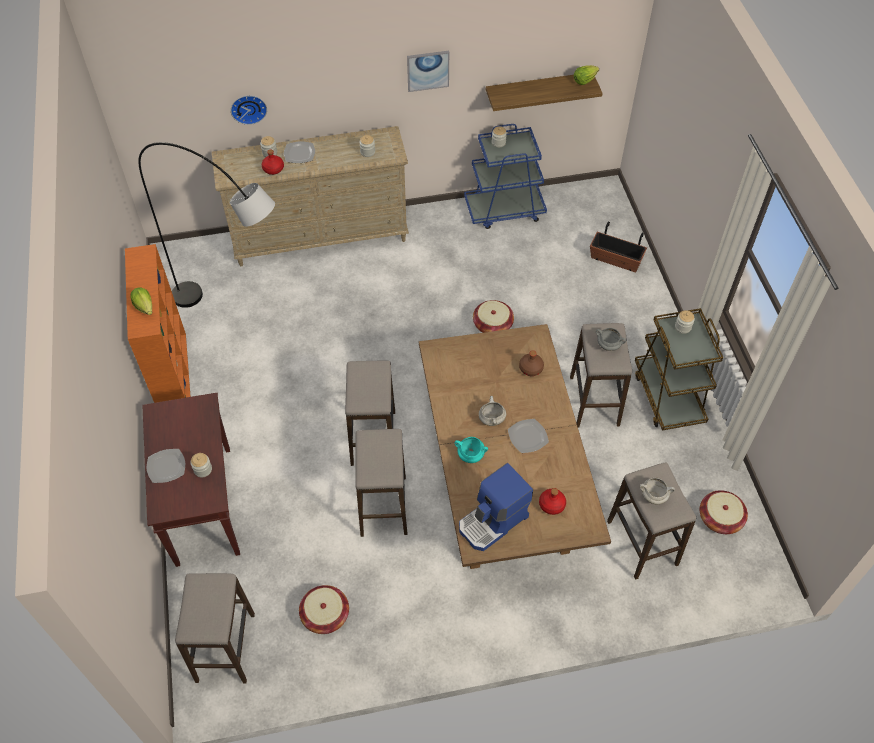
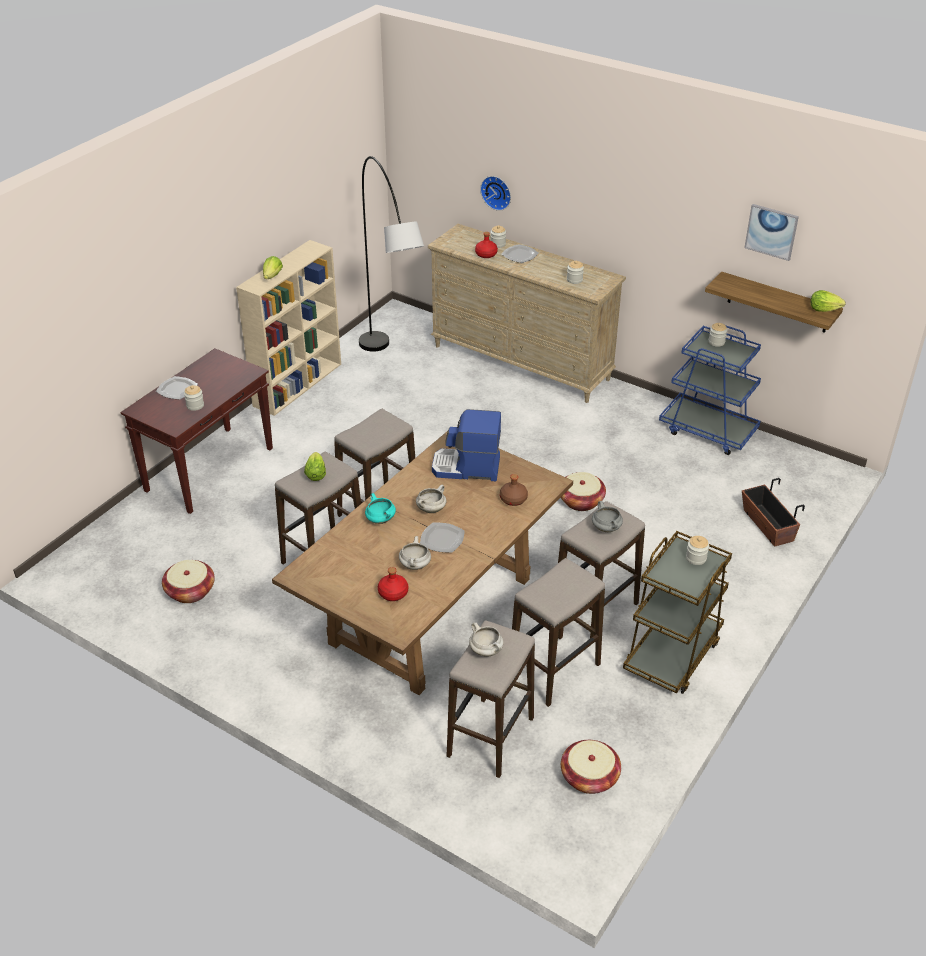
camera: 45 degrees right, 15 degrees down
(174, 376) = (298, 384): orange bookcase -> beige bookcase
(226, 647) = (106, 559): stool -> stool (554, 670)
(377, 455) = (315, 474): none -> lettuce
(428, 70) = (665, 225): picture -> picture (771, 231)
(493, 522) = (333, 571): coffee machine -> coffee machine (466, 468)
(538, 471) = (415, 565): none -> white cooking pot

